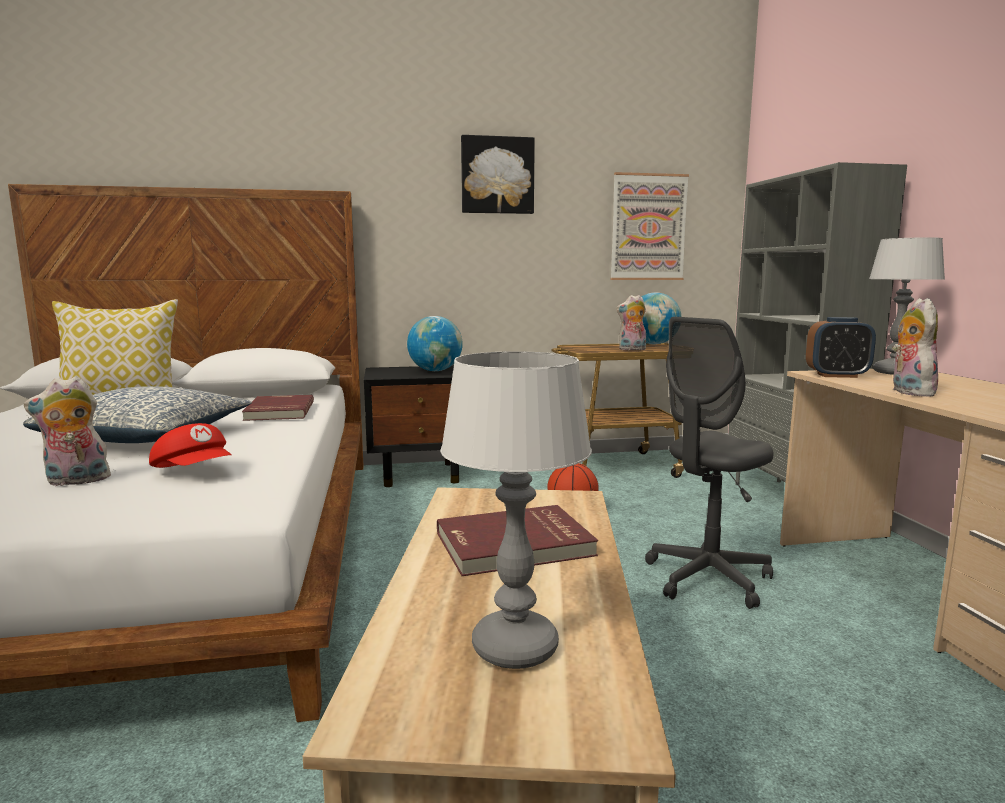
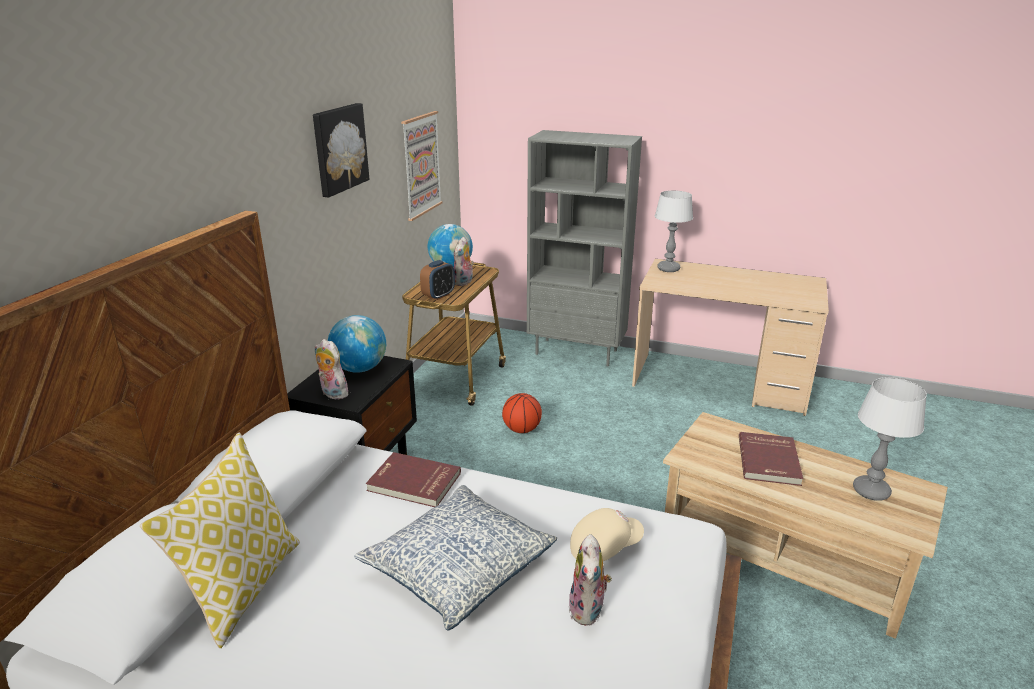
camera: 60 degrees left, 15 degrees up
(195, 472) = (604, 547): red cap -> beige cap
(707, 579) = (653, 427): grey office chair -> none
(837, 375) = (666, 283): alarm clock -> alarm clock (438, 296)
(908, 392) = (722, 291): plush toy -> plush toy (332, 394)

